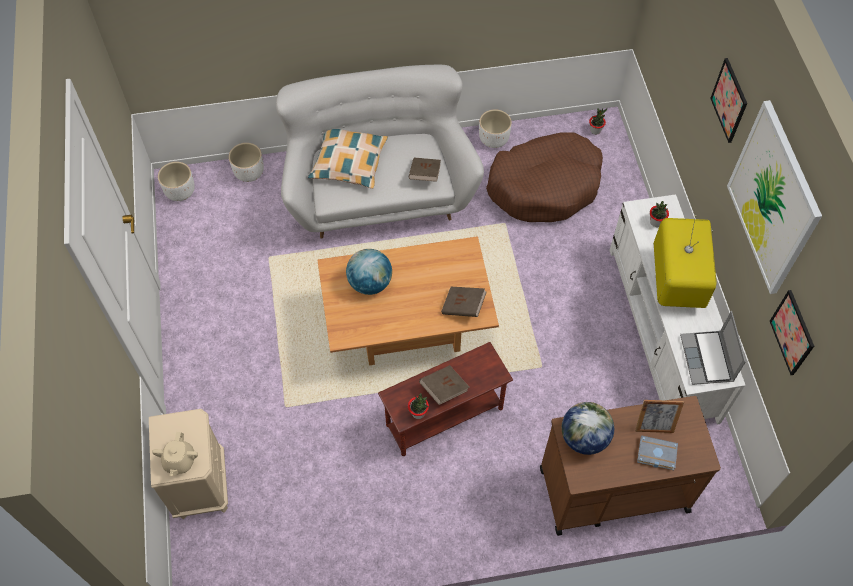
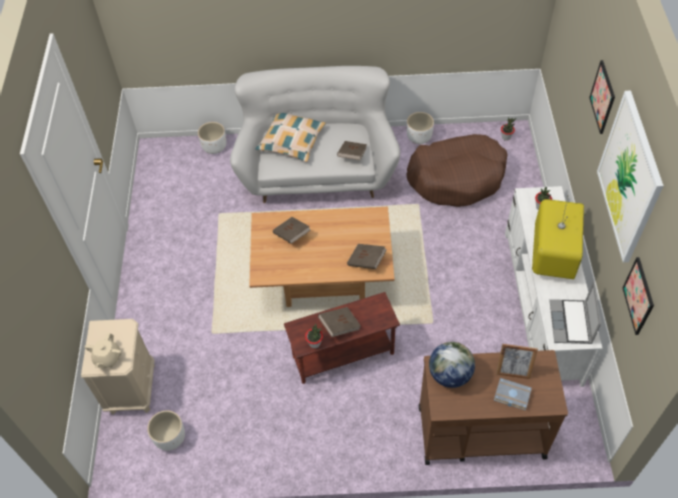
camera: 10 degrees right, 5 degrees down
(180, 192) = (157, 157): white planter -> white planter (170, 438)
(370, 283) = (292, 235): globe -> brown book

